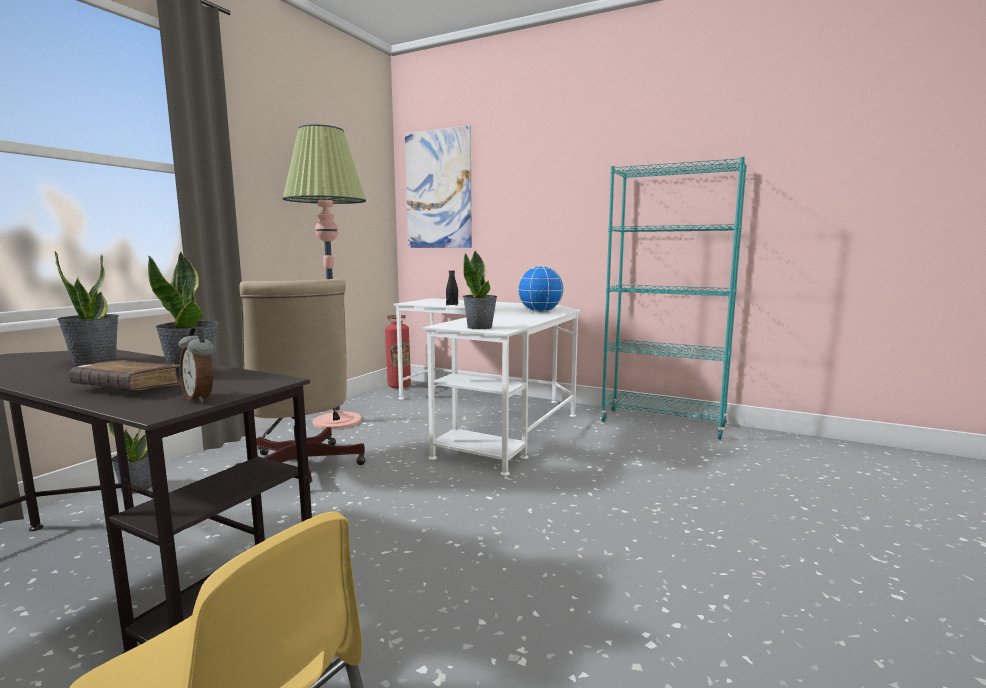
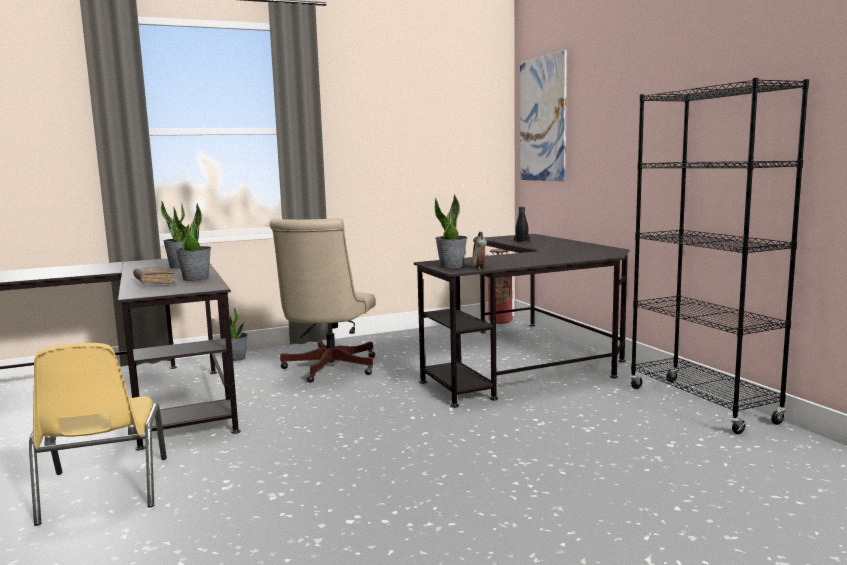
camera: 40 degrees right, 0 degrees up
(200, 398) = (163, 291): alarm clock -> alarm clock (479, 268)
(337, 421) = (403, 341): floor lamp -> none
(491, 415) = (532, 361): white desk -> black desk
(540, 312) = (568, 256): globe -> none
(662, 424) = (701, 405): turquoise bookcase -> black bookcase

